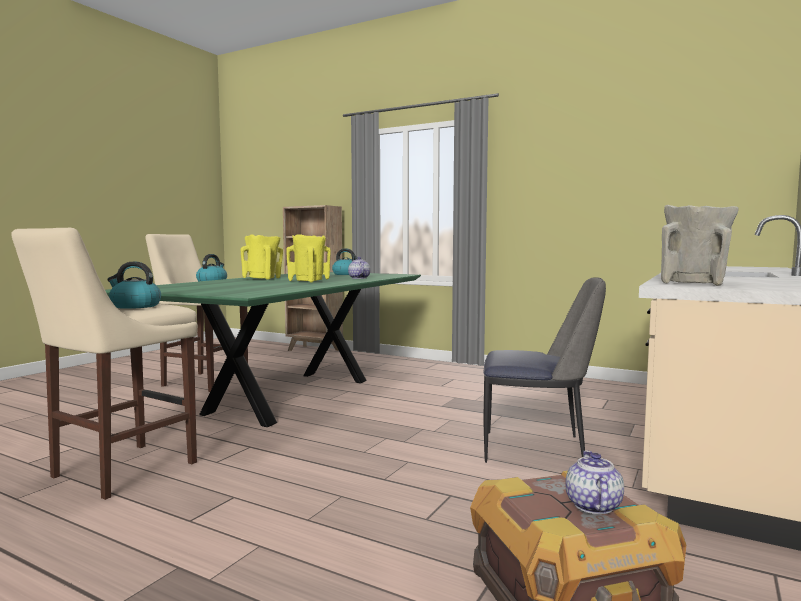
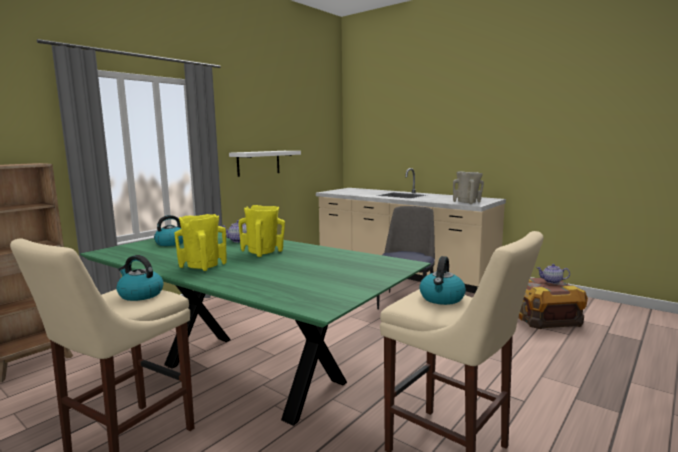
camera: 80 degrees left, 5 degrees up
(563, 212) = (258, 163): none -> white shelf

